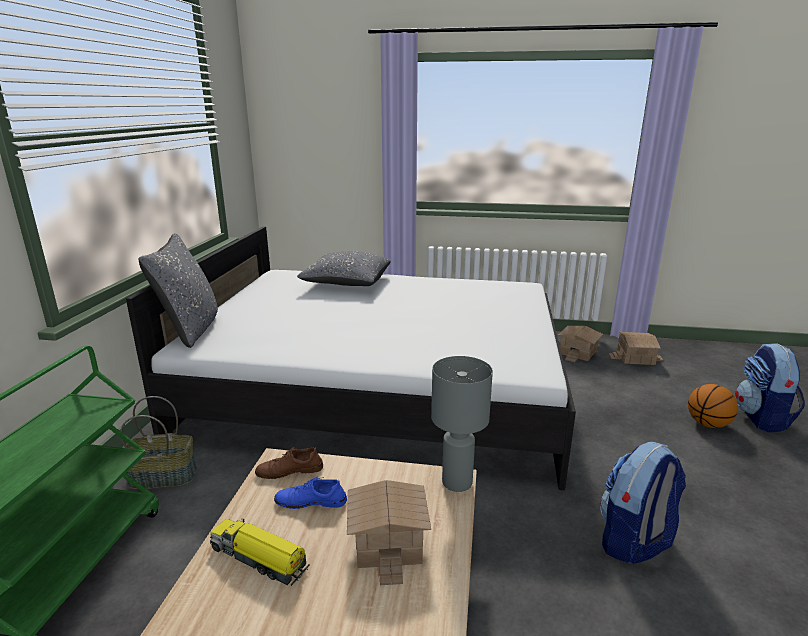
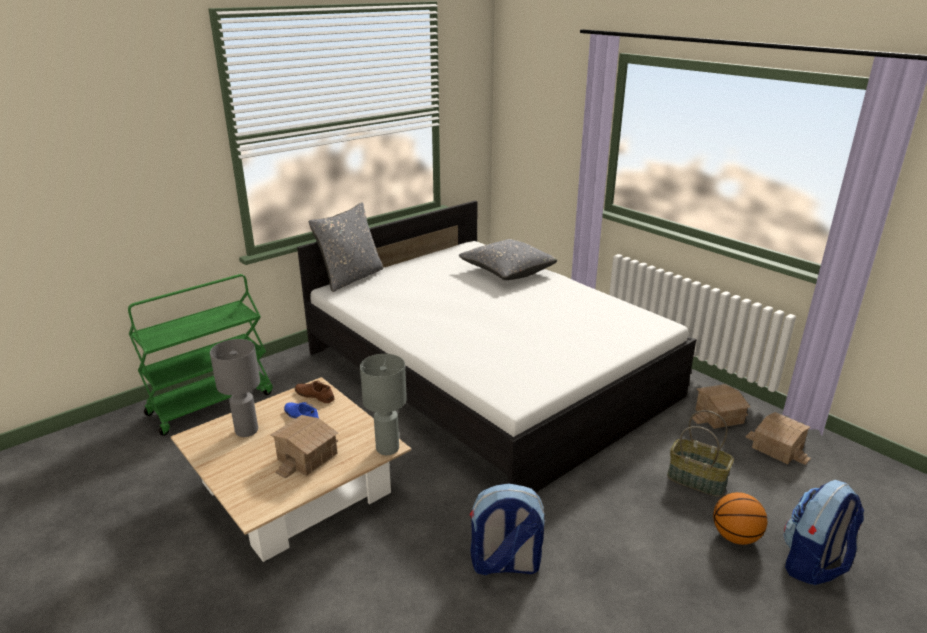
camera: 40 degrees right, 5 degrees up
(163, 476) = (294, 374): basket -> basket (697, 480)
(259, 558) = (246, 431): toy truck -> grey table lamp

